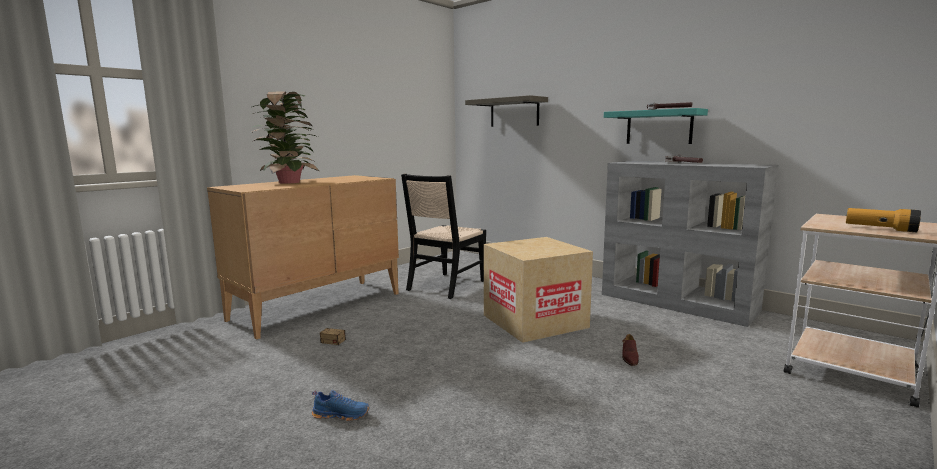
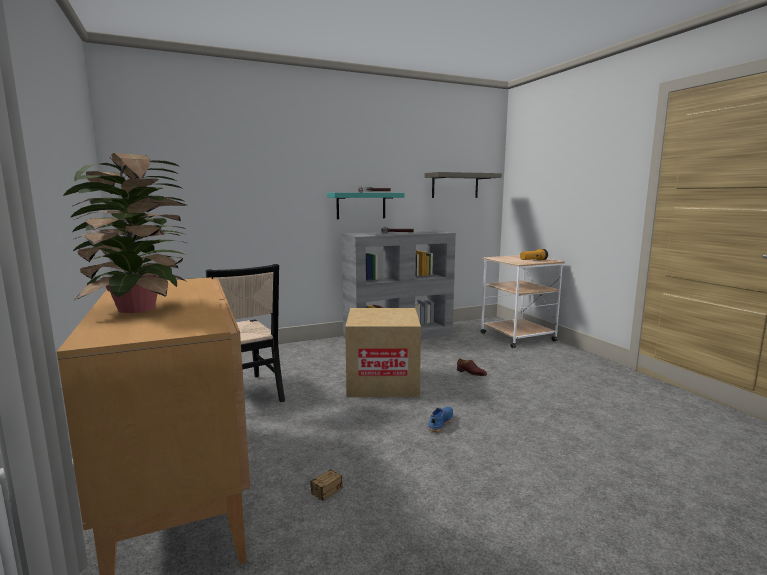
camera: 65 degrees left, 0 degrees up
(341, 414) = (507, 506): blue shoe -> blue shoe (439, 423)
(514, 112) = (208, 188): shelf -> shelf (455, 185)

